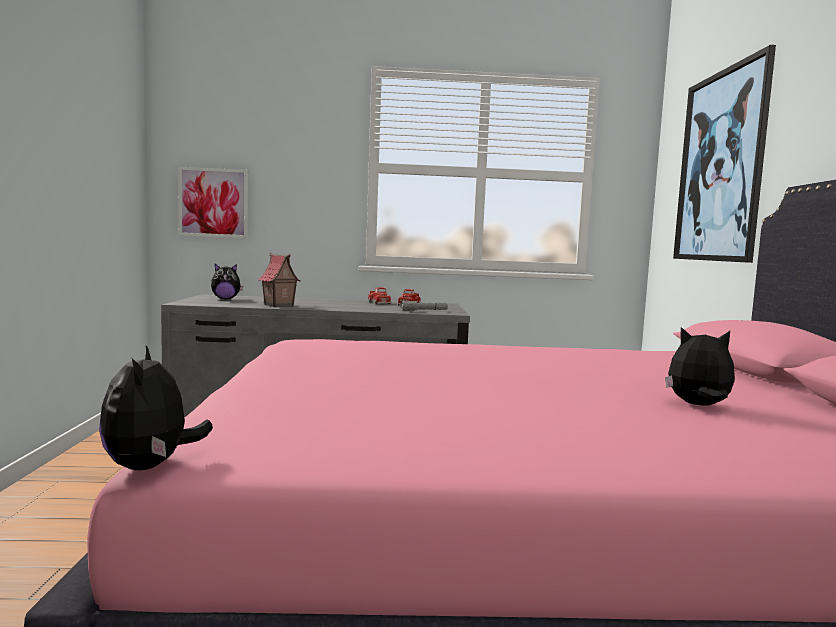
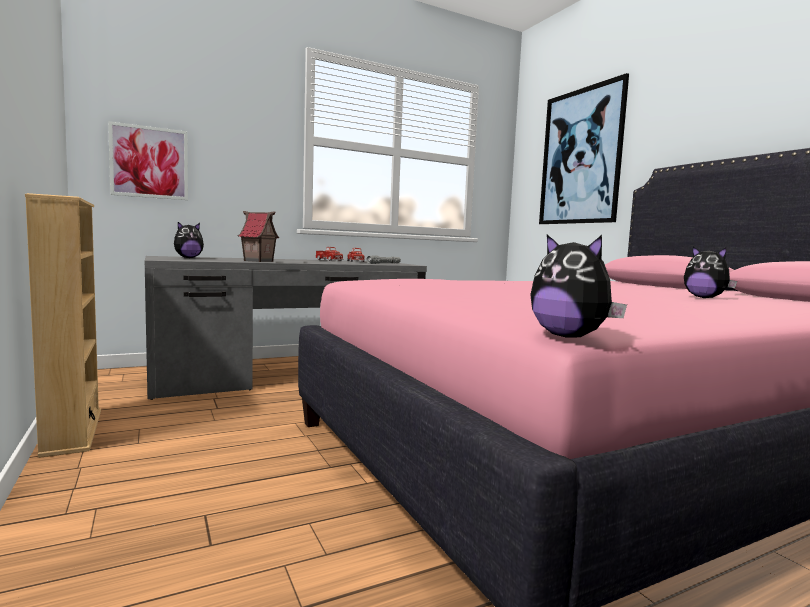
camera: 25 degrees left, 0 degrees up
(73, 461) = (72, 432): none -> beige bookcase
(698, 406) = (705, 298): plush toy -> plush toy turned 120 degrees counterclockwise

